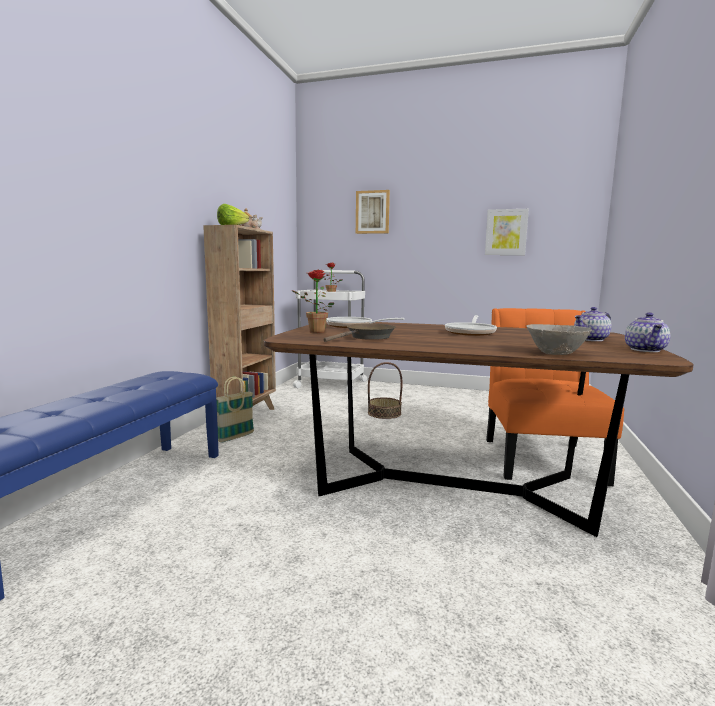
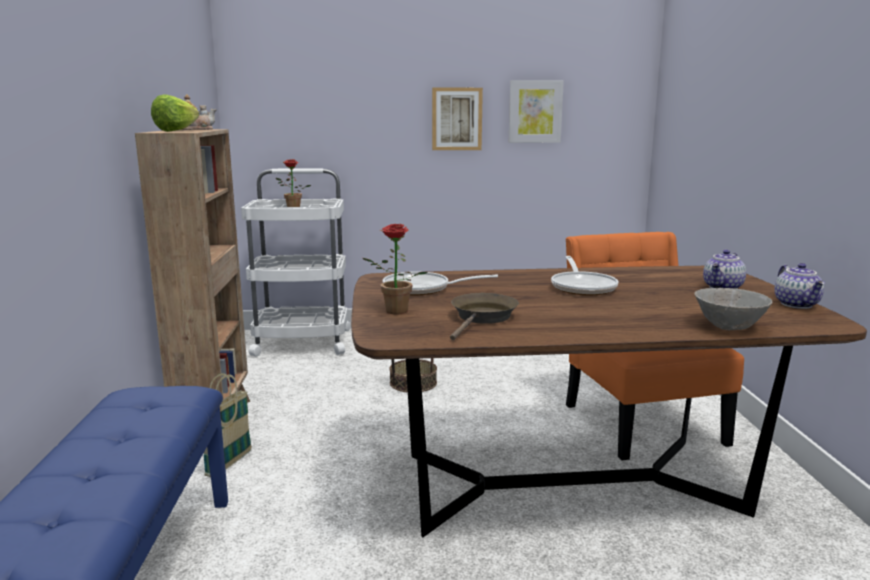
camera: 20 degrees left, 5 degrees up
(372, 212) = (344, 79): picture -> picture (456, 119)

